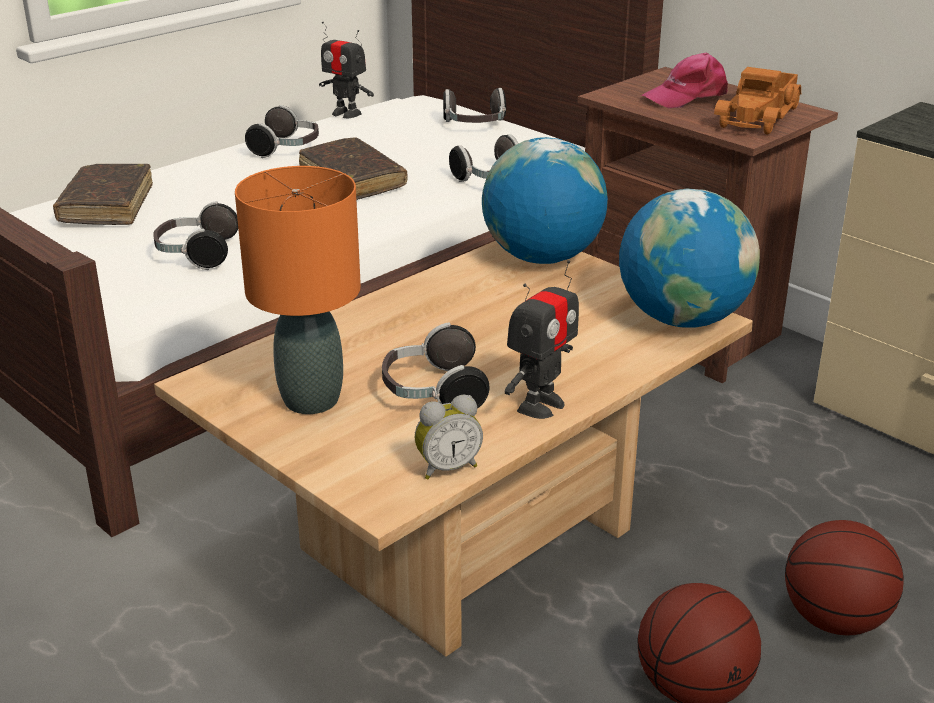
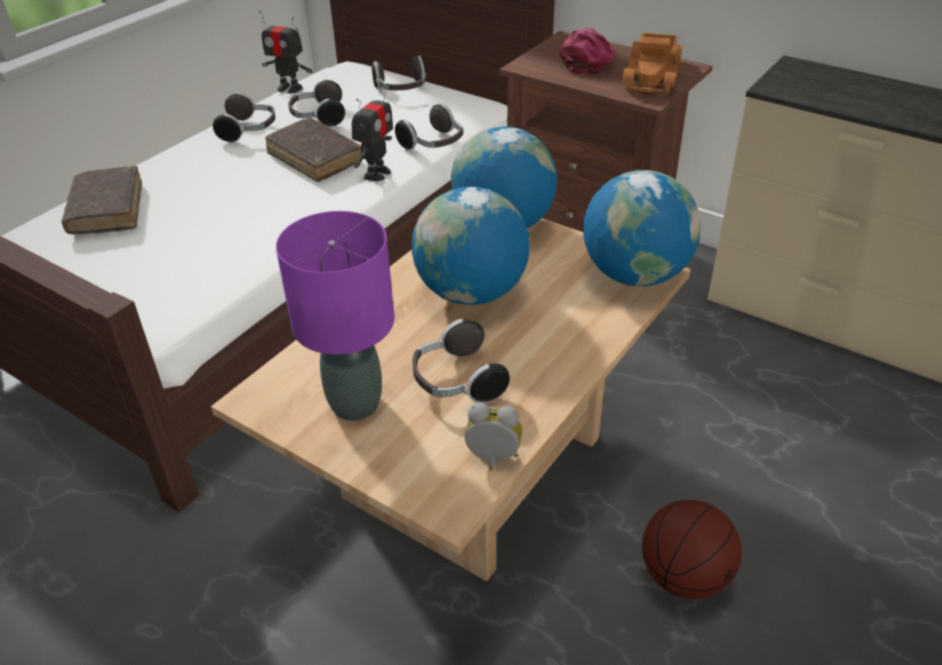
camera: 10 degrees left, 10 degrees up
(196, 254) = (202, 253): headphones -> headphones (318, 118)
(311, 399) = (355, 404): orange table lamp -> purple table lamp
(447, 467) = (493, 460): alarm clock -> alarm clock turned 135 degrees counterclockwise
(480, 315) = (471, 293): none -> globe
(540, 405) = (549, 381): toy robot -> toy robot (377, 174)
(687, 96) = (588, 60): pink cap -> pink cap turned 150 degrees clockwise
(835, 620) = (772, 495): basketball -> none

